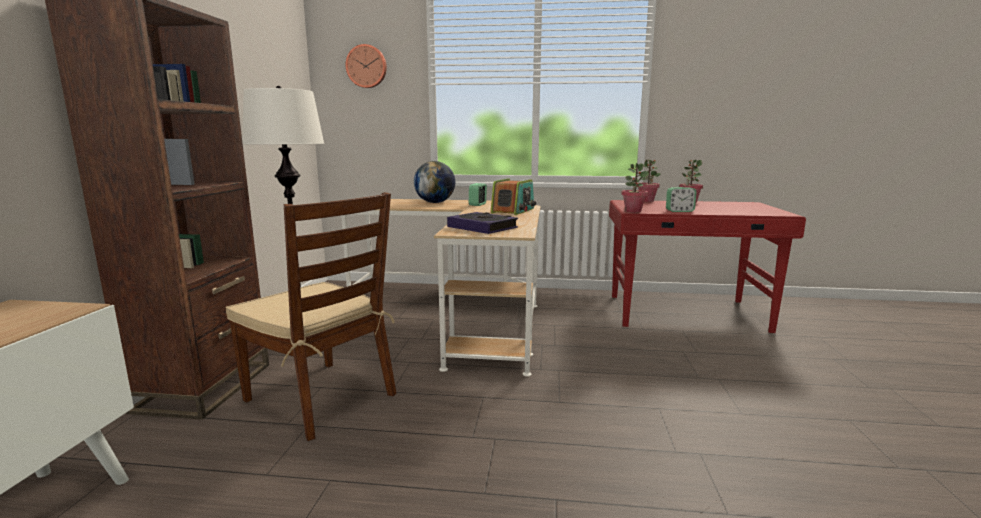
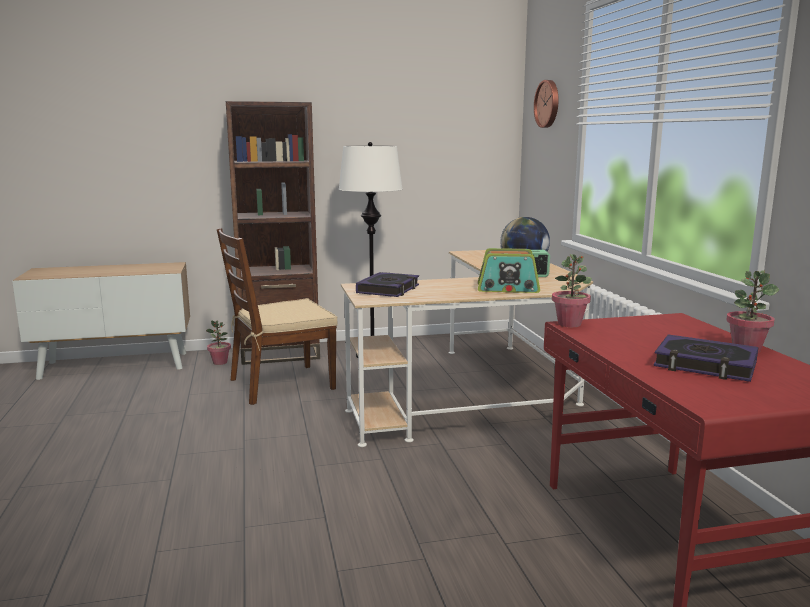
camera: 70 degrees right, 0 degrees up
(322, 397) = (280, 384): brown chair -> brown chair turned 45 degrees clockwise
(647, 201) = (706, 327): potted plant -> potted plant (220, 362)
(679, 211) = (615, 344): alarm clock -> none
(719, 208) = (705, 365): none -> book

